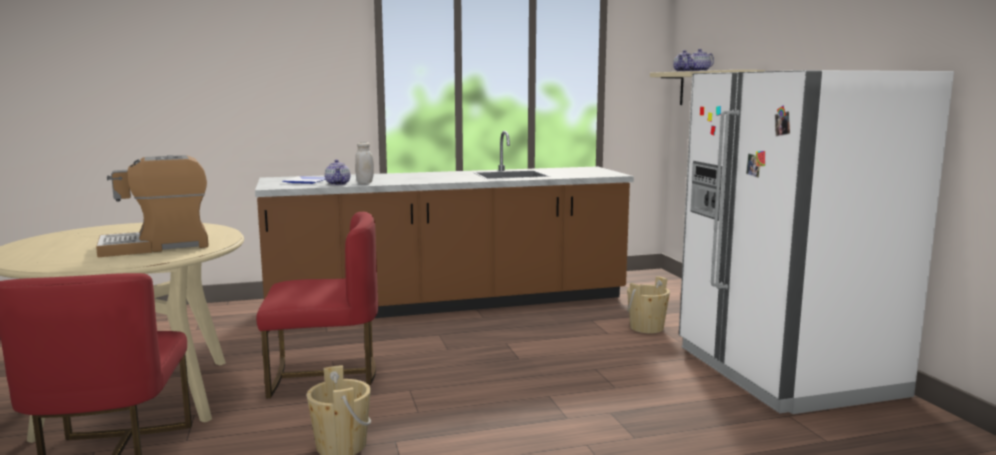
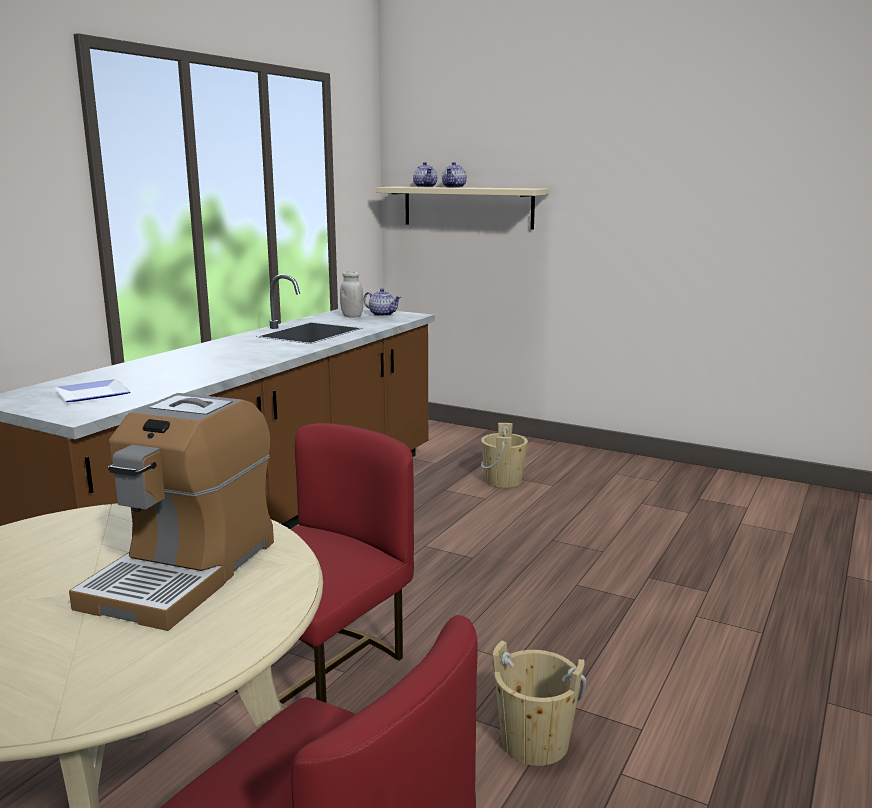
camera: 45 degrees left, 5 degrees up
(338, 184) = (160, 388): teapot -> teapot (383, 314)
(365, 183) = (190, 378): white jar -> white jar (352, 316)
(785, 371) = (667, 485): white fridge -> none

